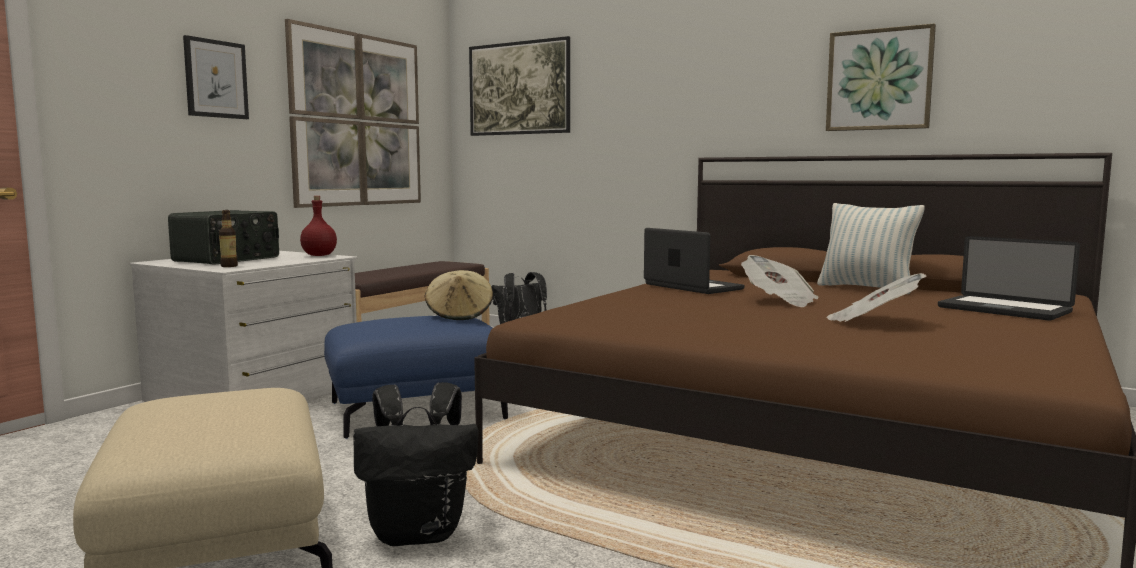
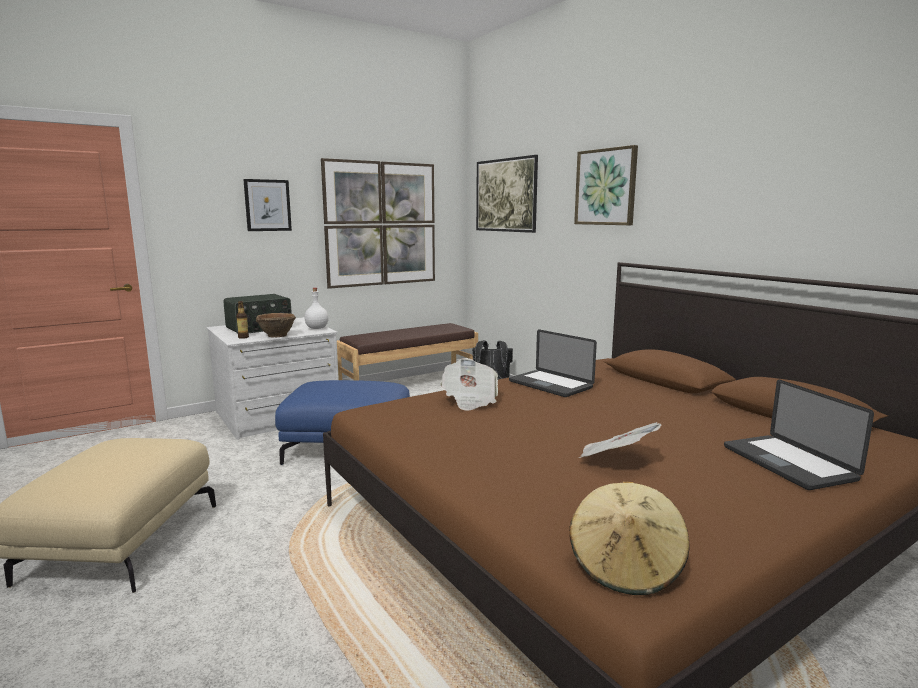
camera: 25 degrees right, 5 degrees up
(278, 262) = (276, 335): none -> brown bowl
(319, 255) = (317, 328): red bottle -> white bottle
(419, 533) = (229, 558): black backpack -> none
(459, 315) = (381, 384): beige hat -> beige hat (626, 567)
(693, 287) = (550, 384): laptop -> laptop turned 150 degrees clockwise
(779, 301) = (584, 416): newspaper -> newspaper (469, 400)
(866, 288) = (706, 406): pillow -> none
(879, 80) = (770, 201): picture -> picture (606, 187)

